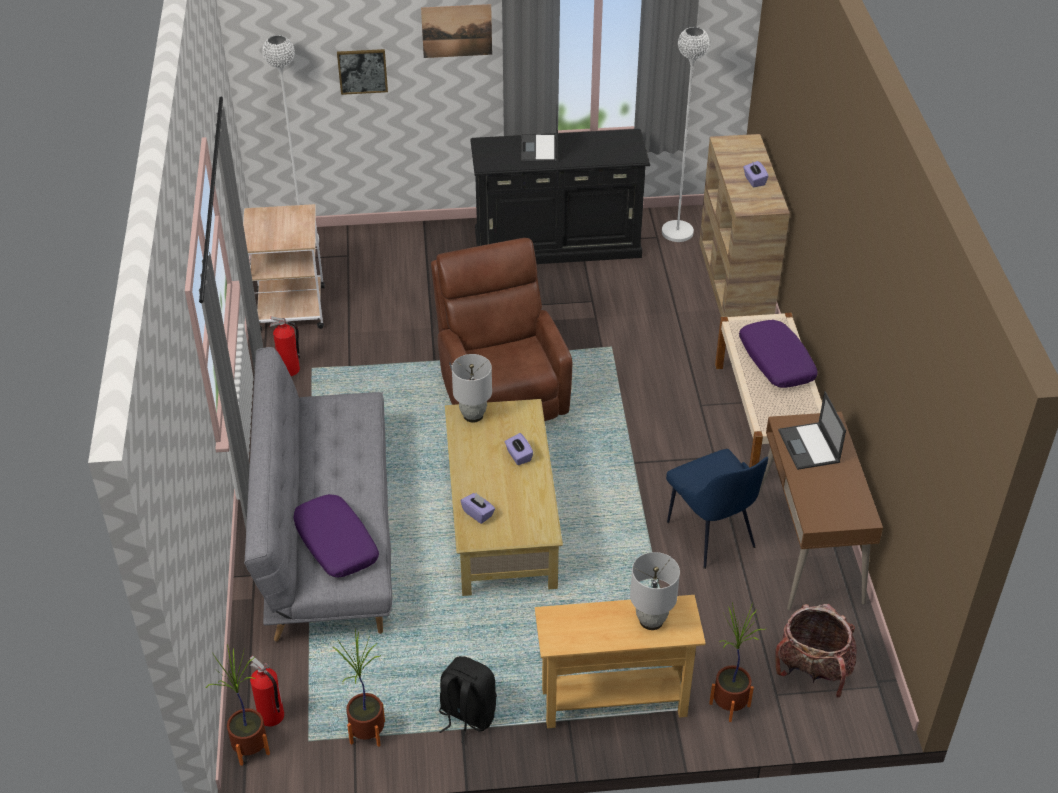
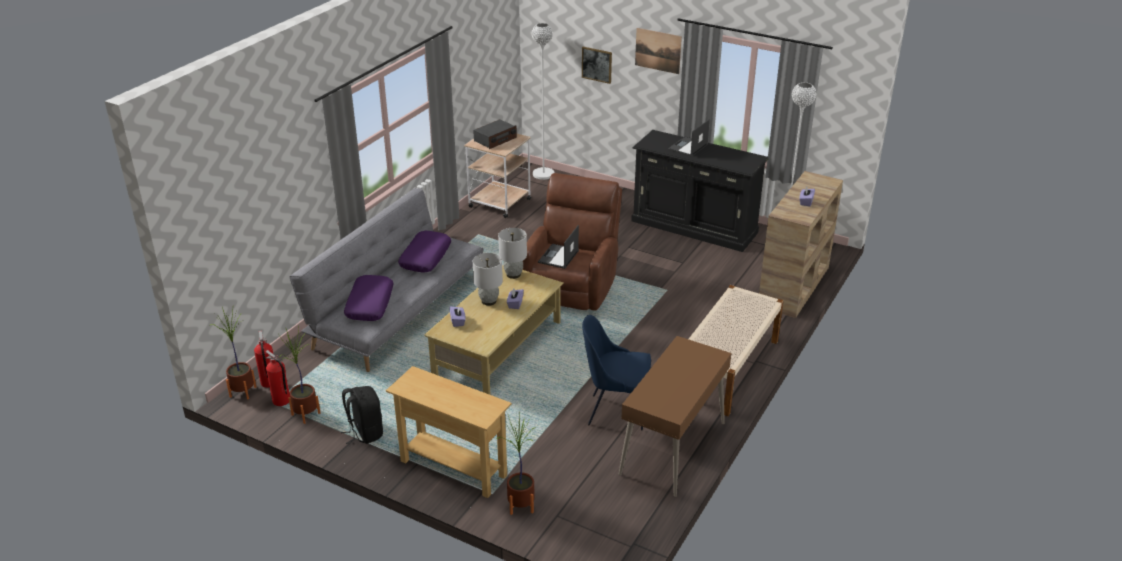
camera: 35 degrees right, 10 degrees down
(274, 226) = (495, 139): none -> radio
(289, 370) = (465, 231): fire extinguisher -> fire extinguisher (281, 401)
(651, 620) = (469, 403): white table lamp -> white table lamp (489, 301)
(712, 535) = (616, 412): blue chair -> blue chair turned 90 degrees clockwise
(775, 361) = (739, 321): purple pillow -> purple pillow (425, 257)
(809, 447) = (684, 362): laptop -> laptop (558, 257)
(813, 670) = (596, 515): backpack -> none

